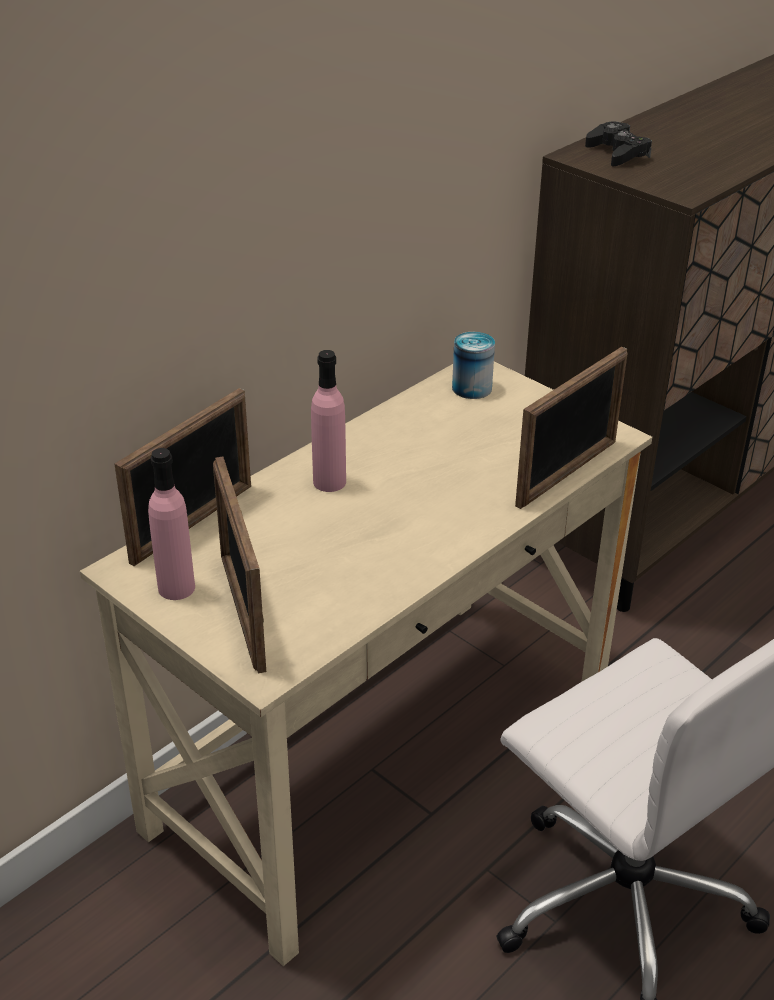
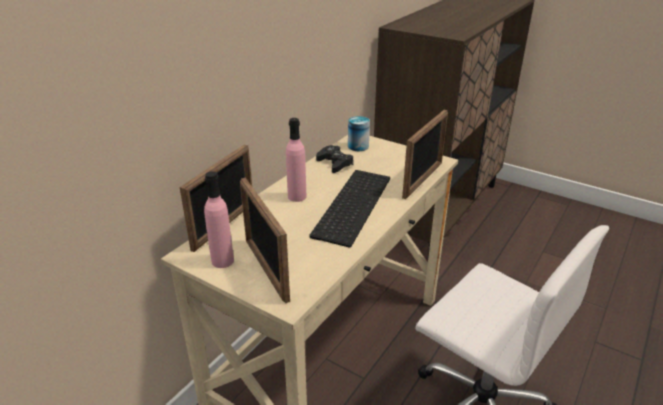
camera: 10 degrees left, 5 degrees down
(419, 508) = (351, 204): none -> keyboard
(617, 153) = (415, 24): black game controller -> black game controller (334, 163)

